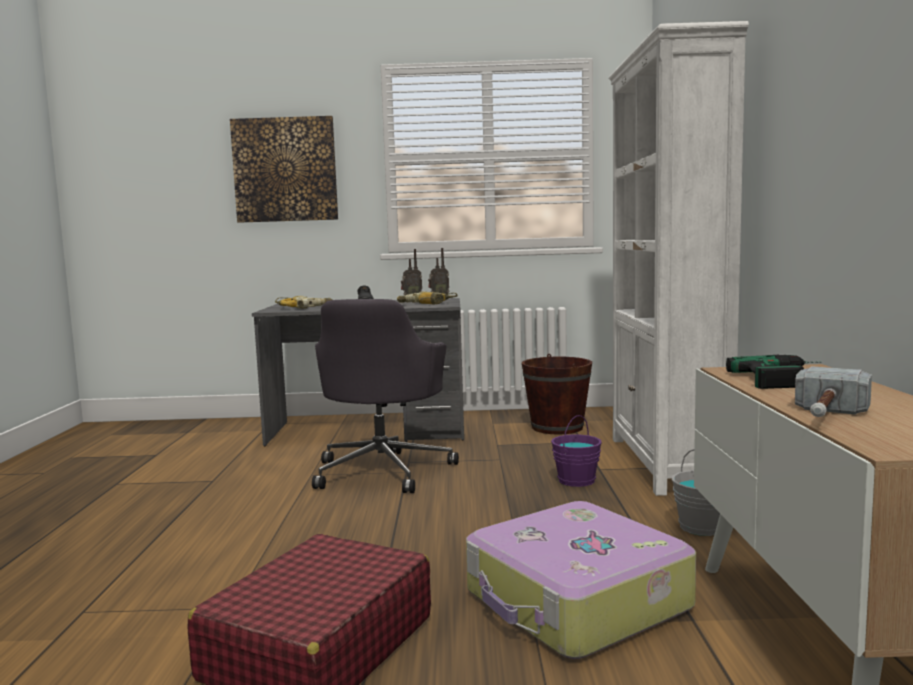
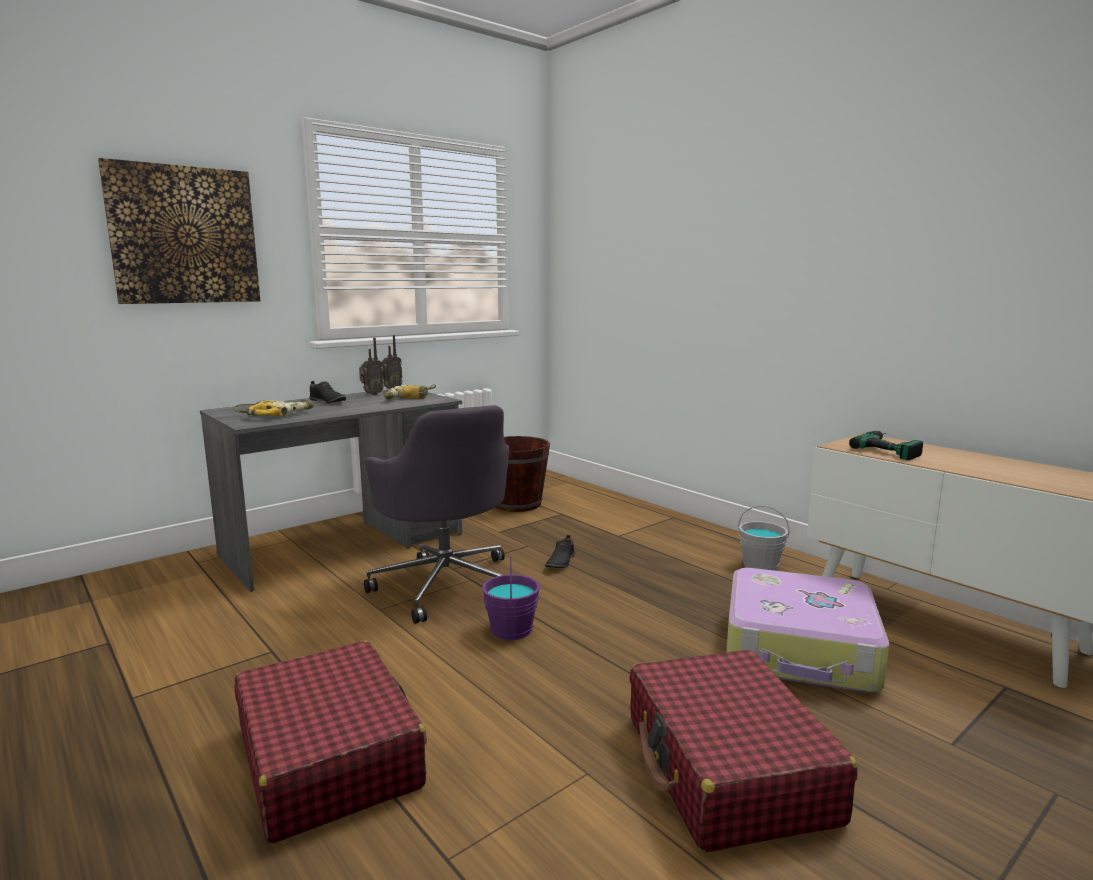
camera: 40 degrees left, 5 degrees up
(134, 541) = (329, 756): none -> red suitcase
(500, 476) = (560, 562): none -> black shoe
(576, 480) = (620, 550): purple bucket -> purple bucket (511, 629)
(666, 463) = (652, 519): white bookcase -> none
(826, 416) = (1005, 477): hammer -> none

